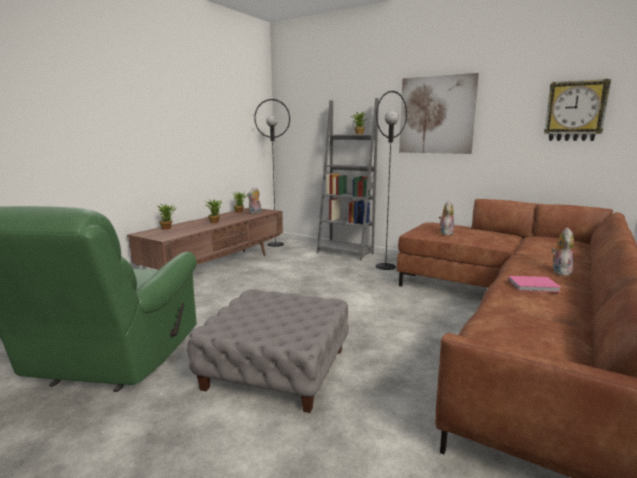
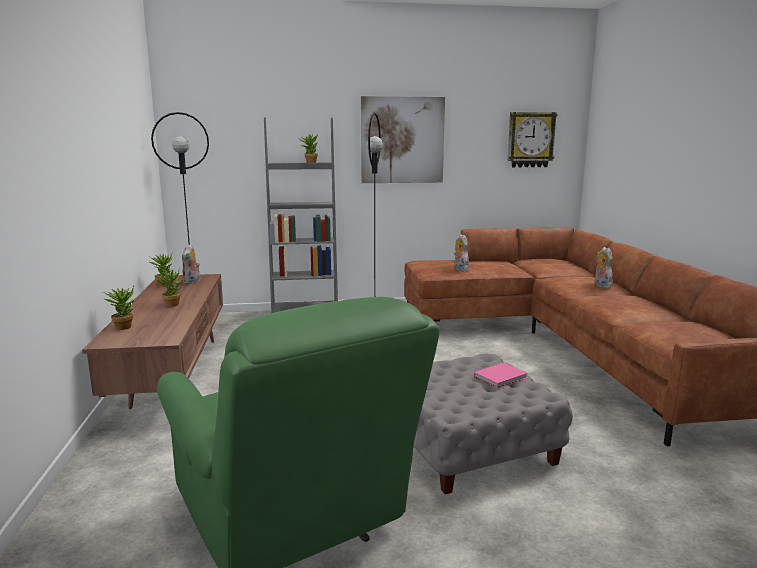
camera: 40 degrees left, 0 degrees up
(534, 286) = (618, 300): pink book -> pink book (502, 377)

